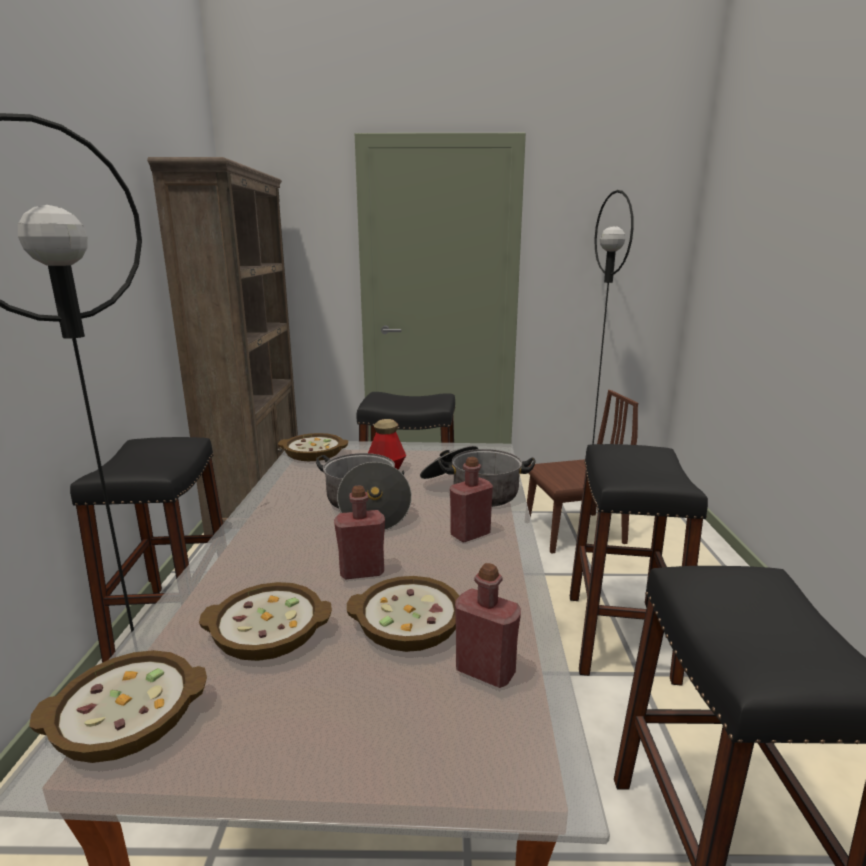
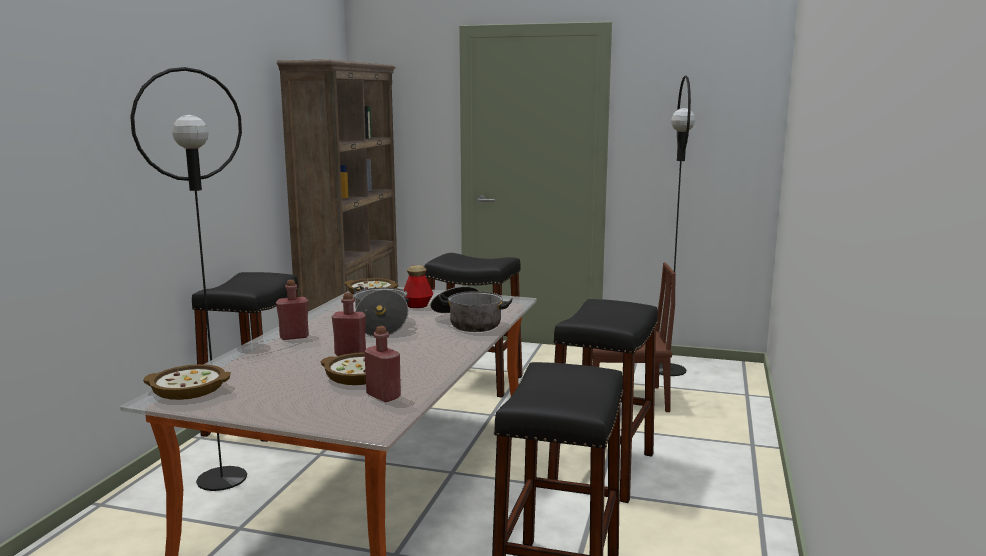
camera: 15 degrees right, 5 degrees down
(268, 631) = (276, 370): bowl -> none
(470, 534) = (440, 344): red bottle -> red bottle (294, 337)

